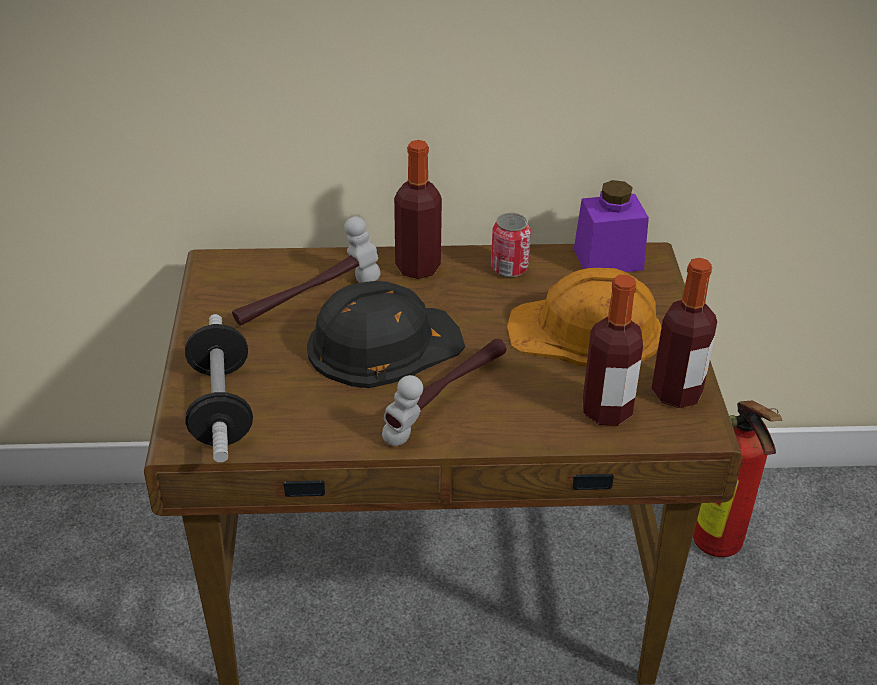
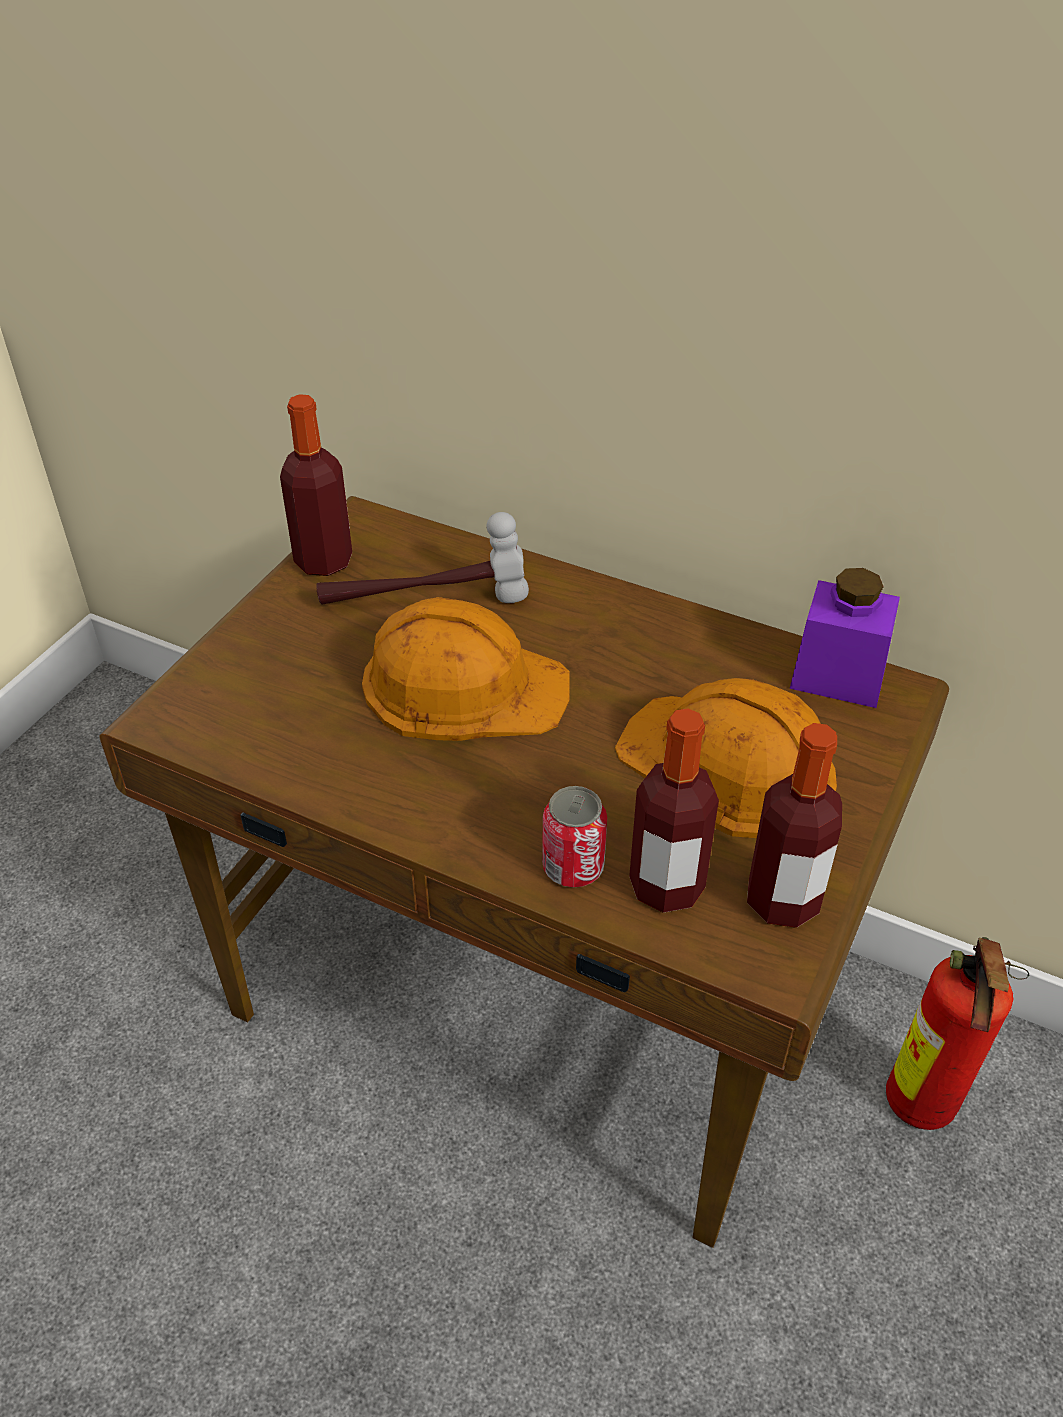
camera: 30 degrees right, 5 degrees up
(221, 407) = (227, 695): dumbbell -> none
(382, 344) = (463, 685): black hard hat -> orange hard hat
(418, 267) = (583, 602): bottle -> bottle (323, 561)
(447, 401) = (478, 789): hammer -> none
(509, 268) = (696, 642): can -> can (573, 867)

